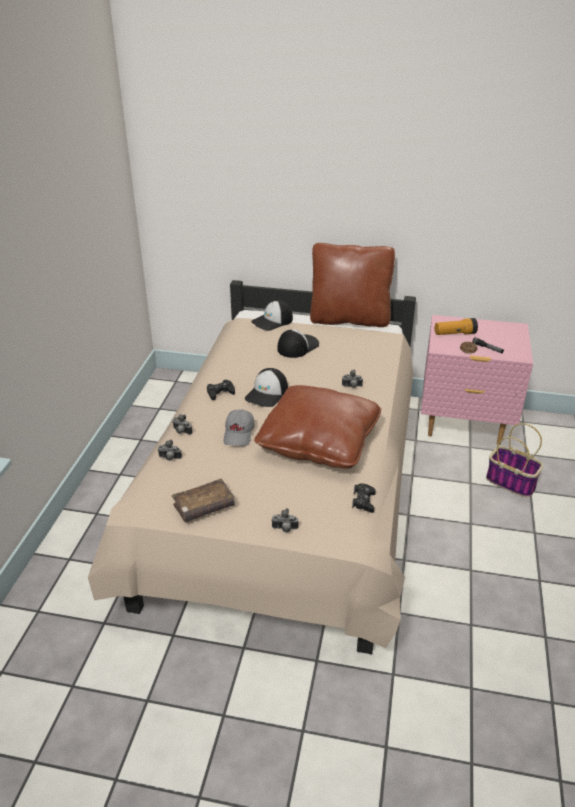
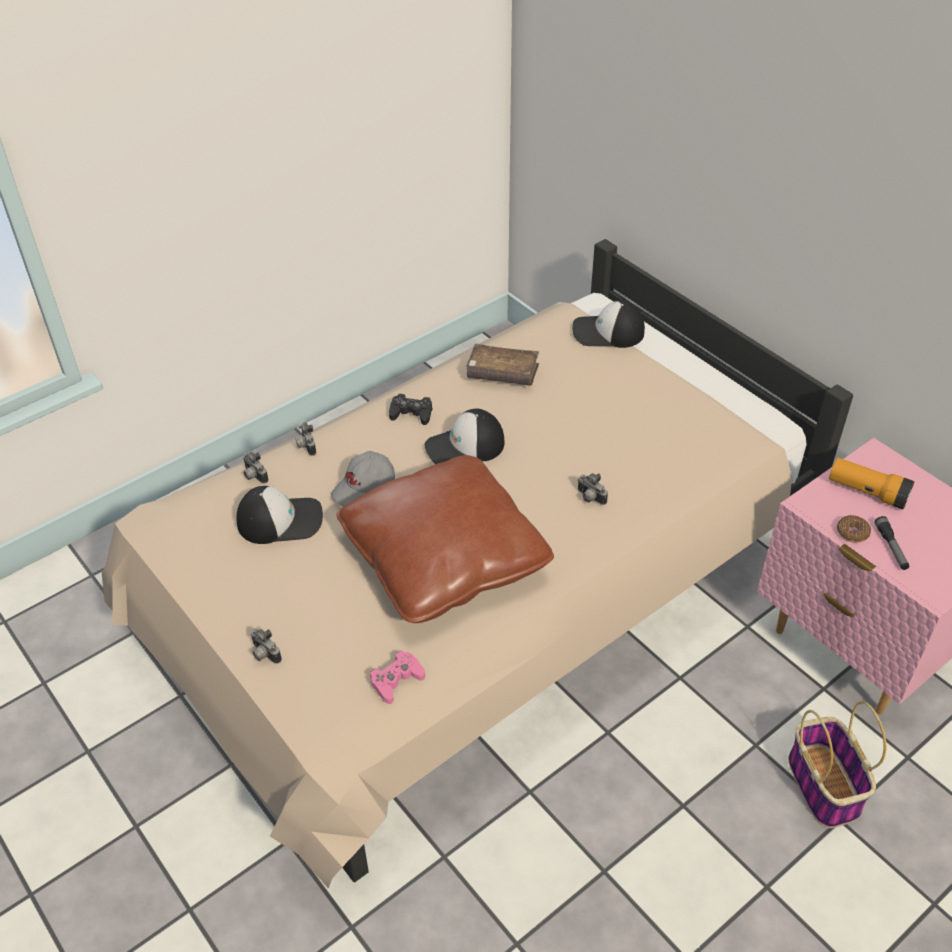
camera: 40 degrees right, 10 degrees up
(204, 507) = (216, 565): brown book -> brown book (502, 373)
(297, 346) = (592, 392): cap -> cap (281, 520)
(349, 319) = (729, 381): brown pillow -> none
(363, 501) = (396, 680): black game controller -> pink game controller

